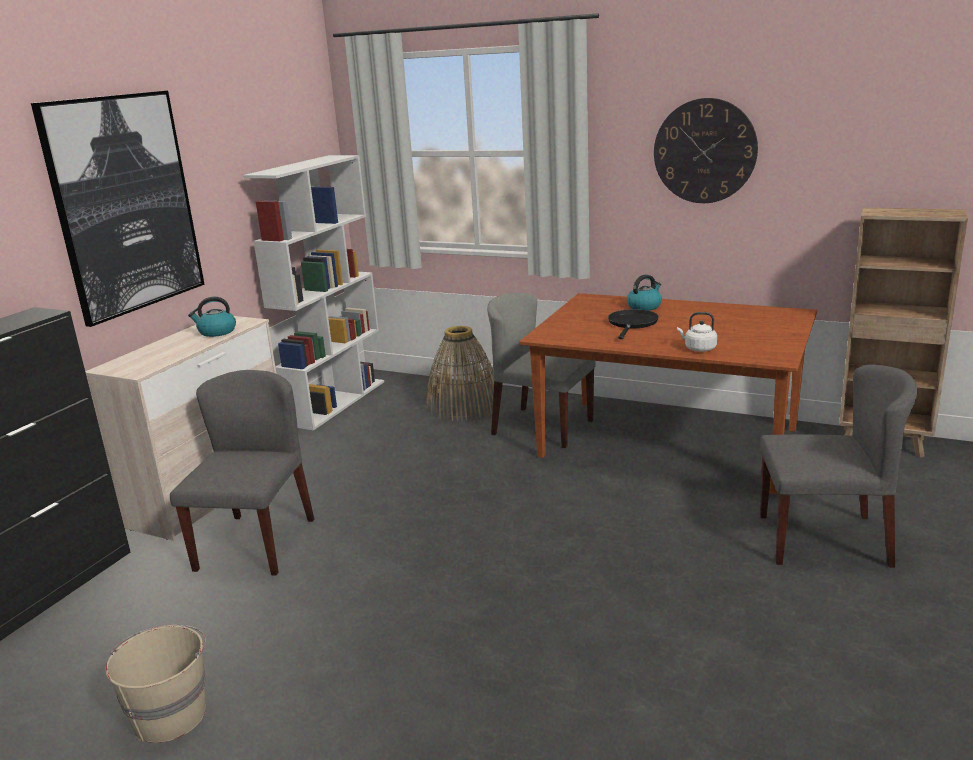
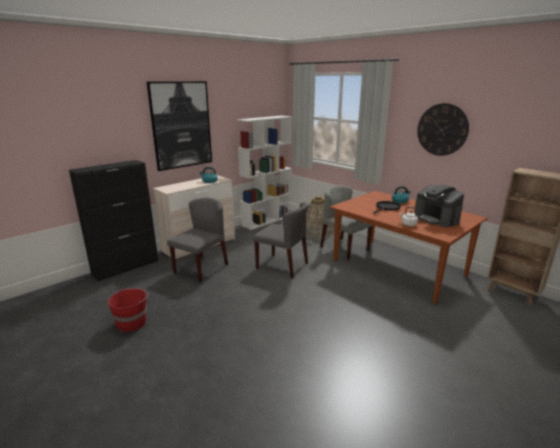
camera: 20 degrees right, 0 degrees up
(170, 715) = (132, 322): beige bucket -> red bucket
(738, 329) = (436, 219): none -> coffee machine
(824, 539) = (445, 331): grey chair -> grey chair (282, 265)

